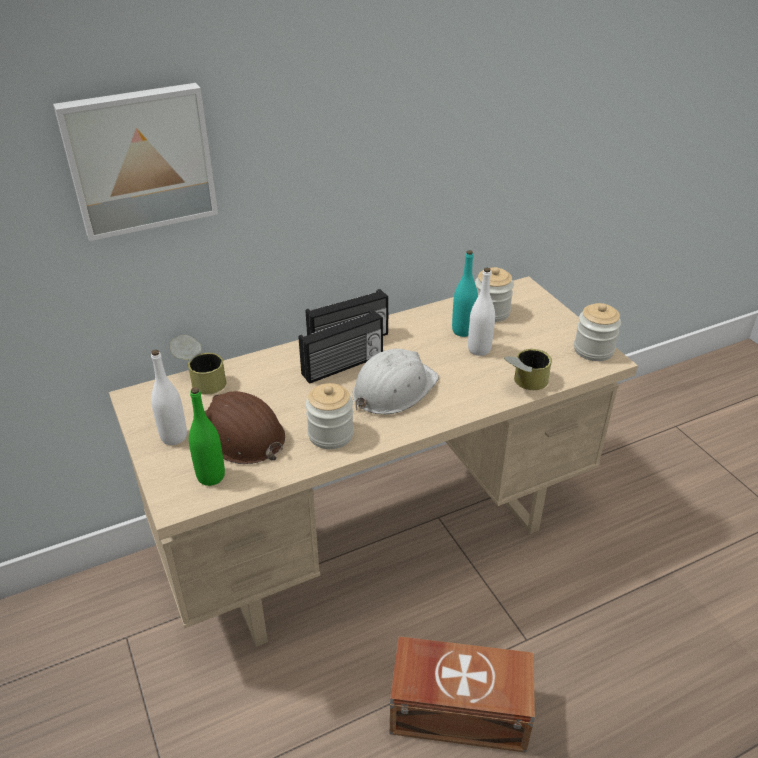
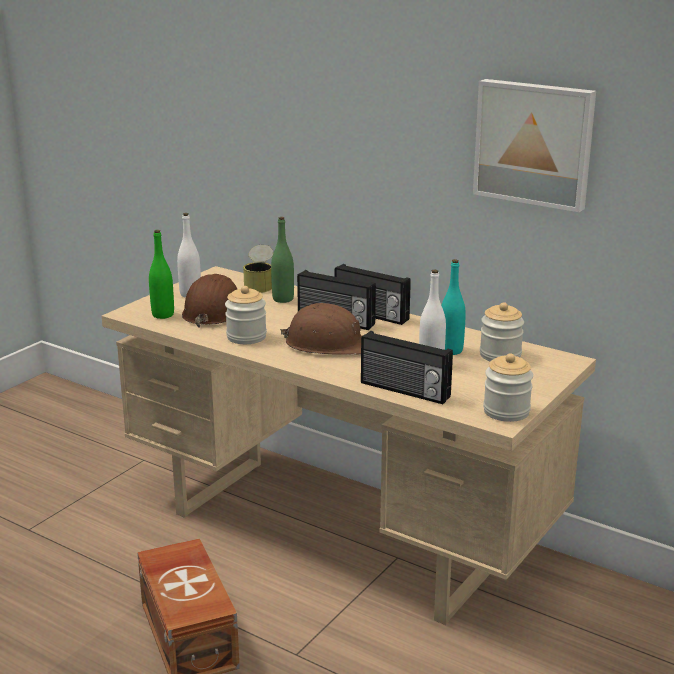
camera: 60 degrees right, 15 degrees down
(139, 160) = (263, 92): picture -> picture (534, 143)
(258, 378) = (283, 299): none -> green bottle
(393, 389) = (328, 344): white hard hat -> brown hard hat
(523, 384) = (404, 390): can -> radio

